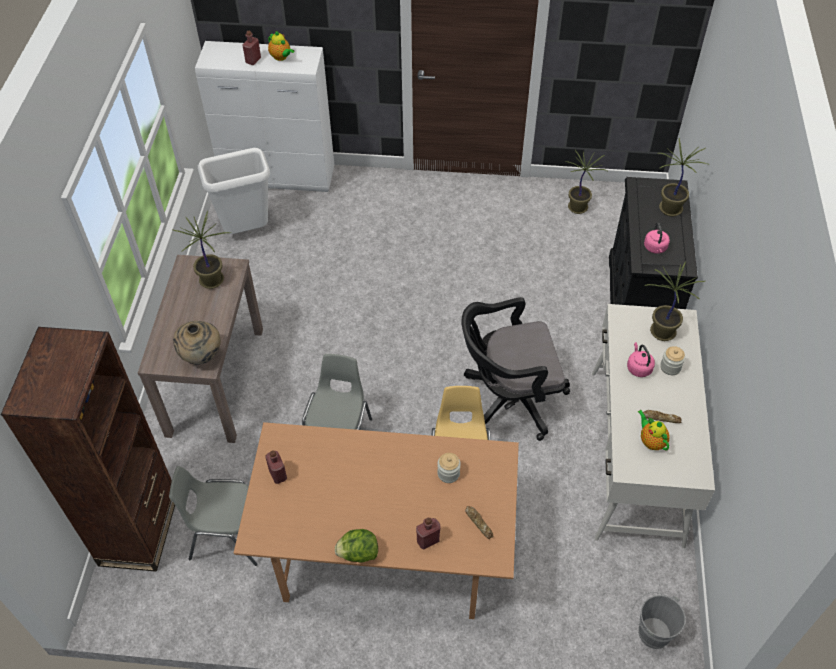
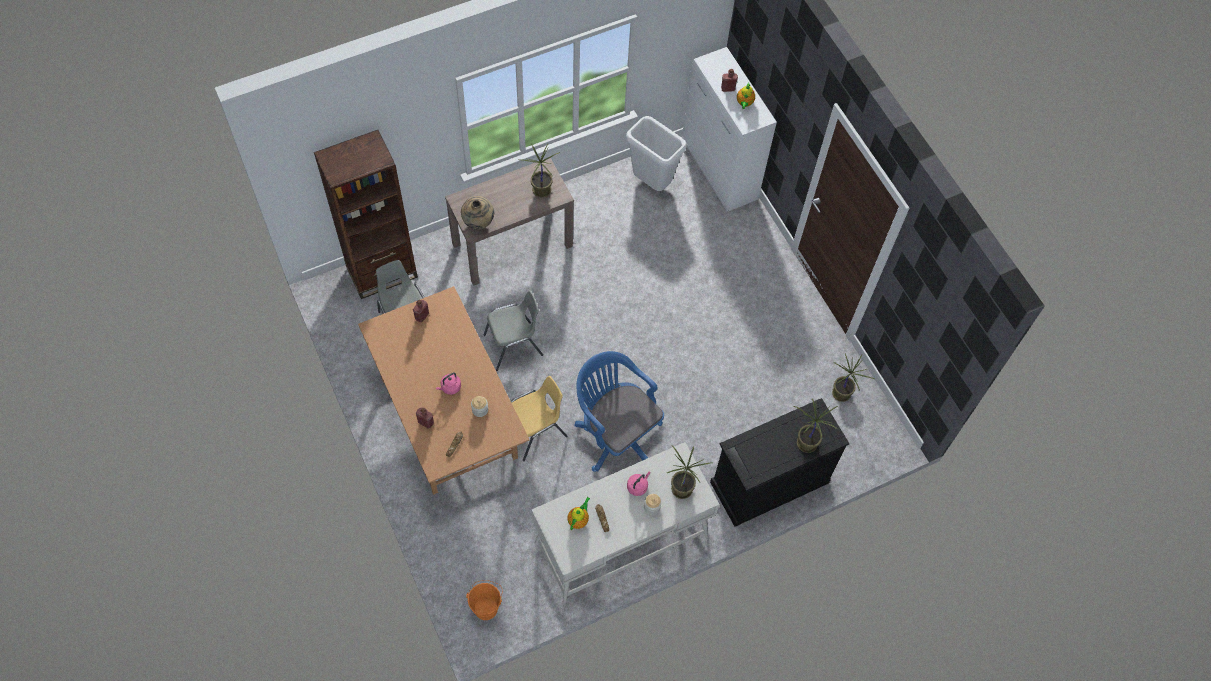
camera: 55 degrees right, 10 degrees up
(358, 553) = (395, 389): lettuce -> none
(508, 399) = (615, 433): black office chair -> blue office chair
(650, 631) = (486, 606): grey bucket -> orange bucket
(655, 248) = (756, 449): pink kettle -> pink kettle (450, 387)

